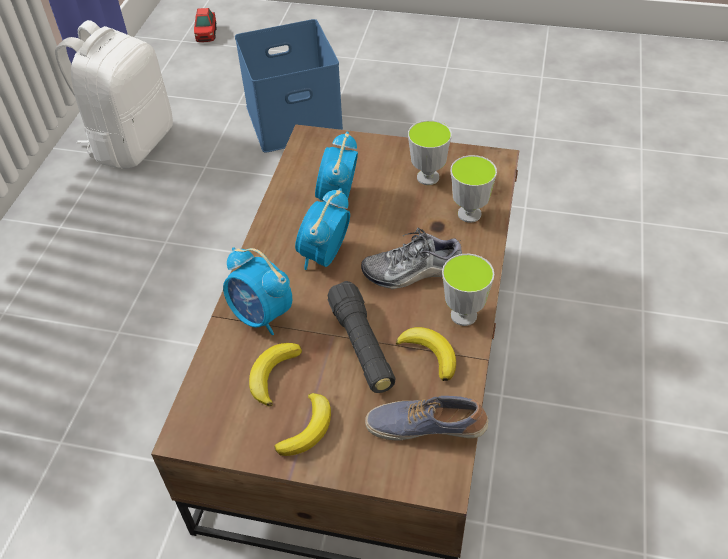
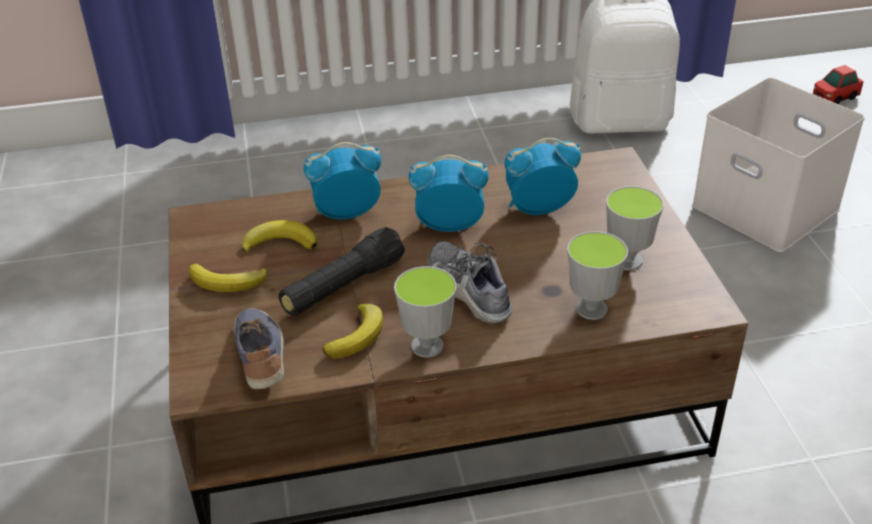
camera: 65 degrees right, 10 degrees down
(261, 316) = (346, 213): alarm clock -> alarm clock turned 60 degrees clockwise
(295, 118) = (768, 207): blue storage box -> white storage box

